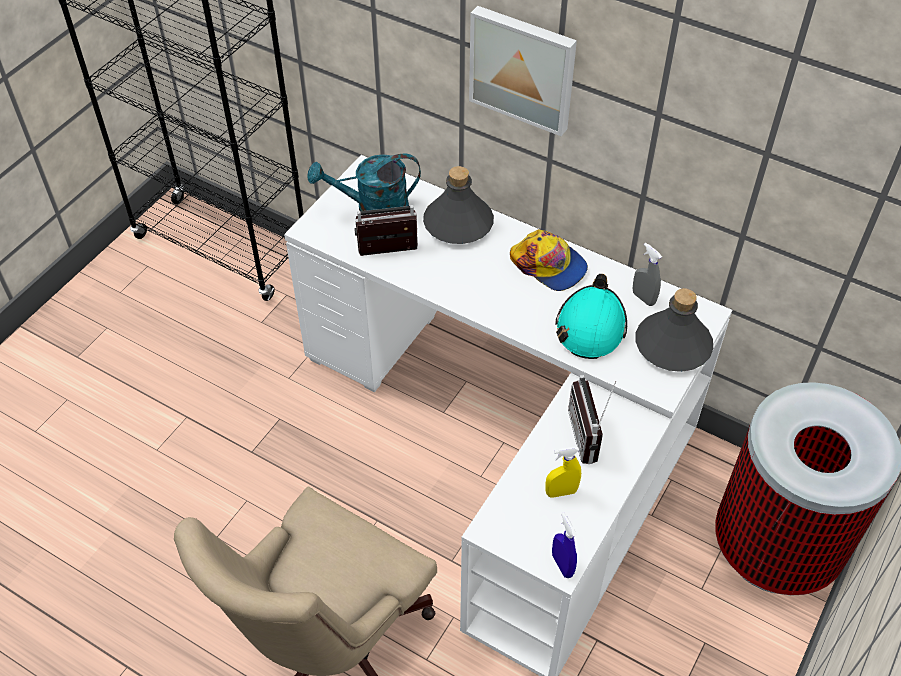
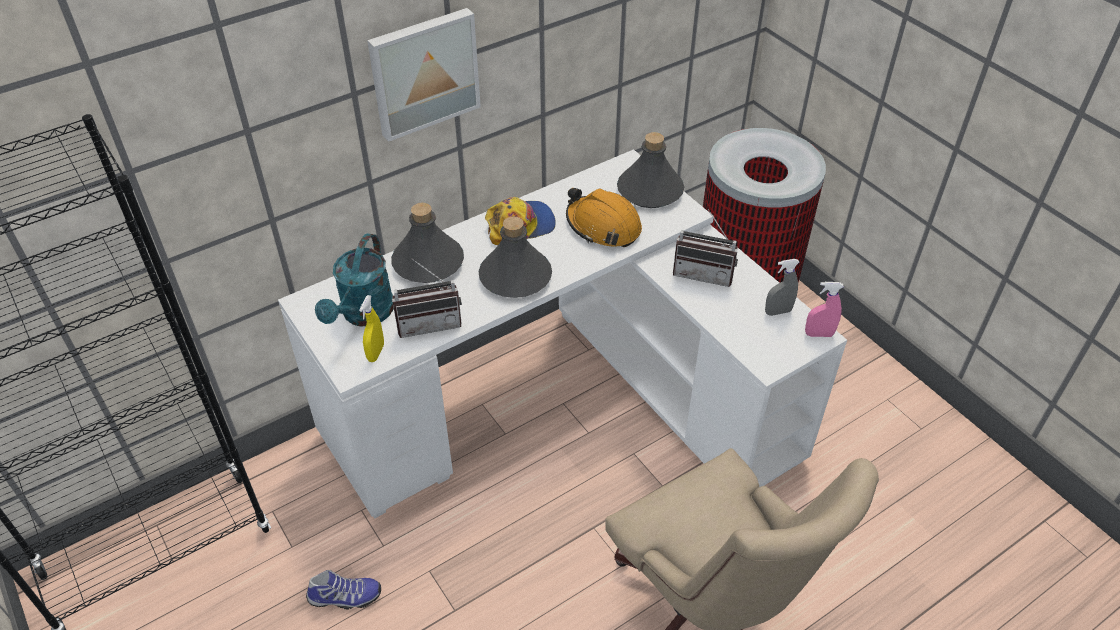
camera: 65 degrees left, 5 degrees down
(232, 376) = (345, 598): none -> shoe
(388, 254) = (429, 323): radio -> radio turned 120 degrees counterclockwise
(478, 288) = (515, 277): none -> grey bottle
(561, 492) = (750, 310): yellow spray bottle -> yellow spray bottle (376, 353)
(562, 565) = (819, 334): blue spray bottle -> pink spray bottle
(590, 327) = (603, 226): turquoise hard hat -> orange hard hat
(643, 298) = (592, 187): grey spray bottle -> grey spray bottle (778, 312)

